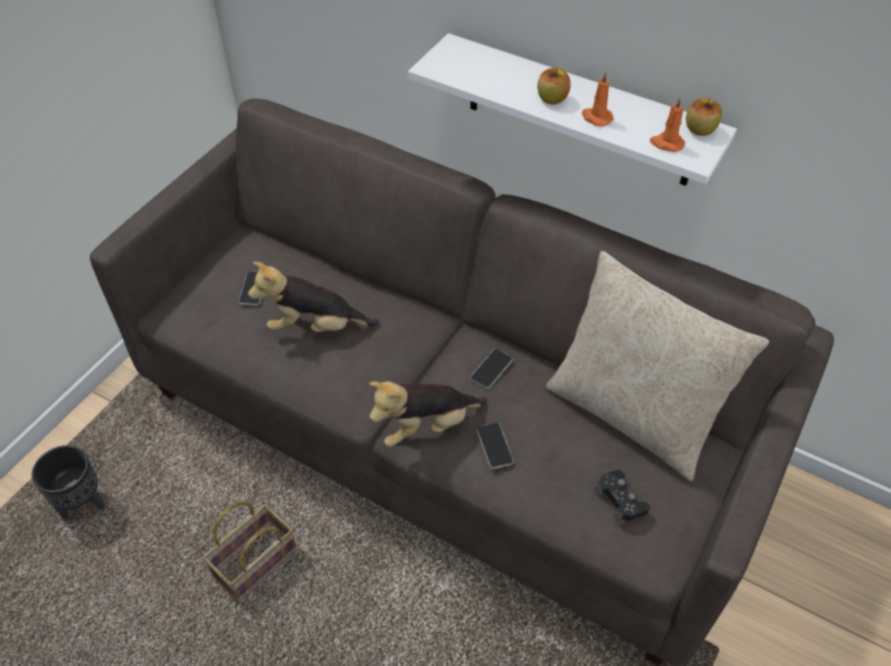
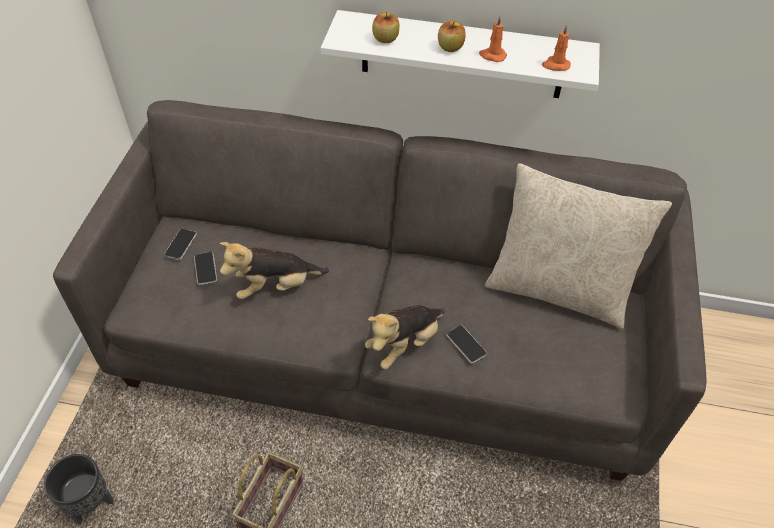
camera: 20 degrees left, 0 degrees up
(491, 369) = (436, 283): phone -> phone (180, 244)
(620, 500) = (579, 358): black game controller -> none
(699, 130) = (573, 50): apple -> apple (385, 39)

